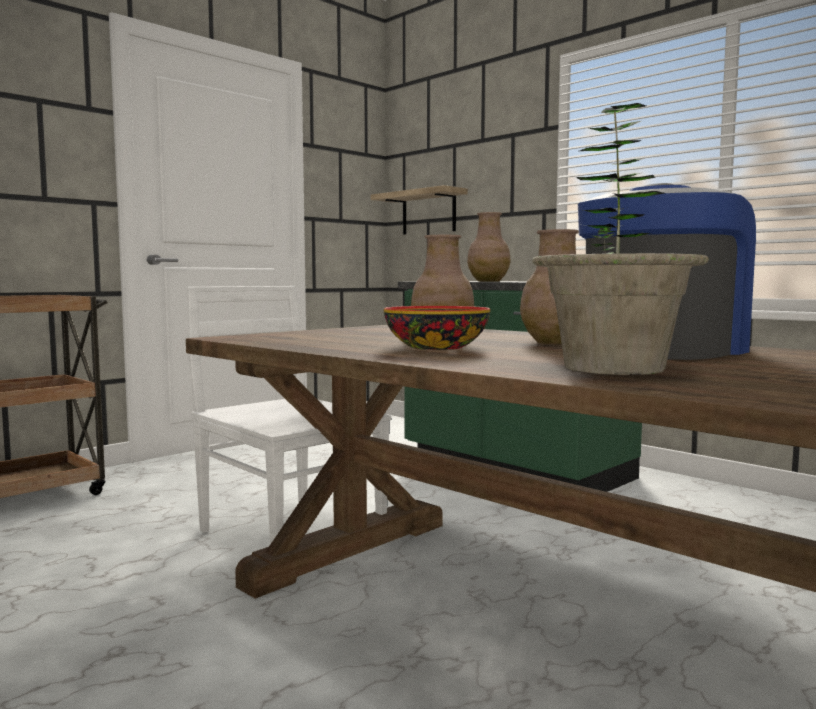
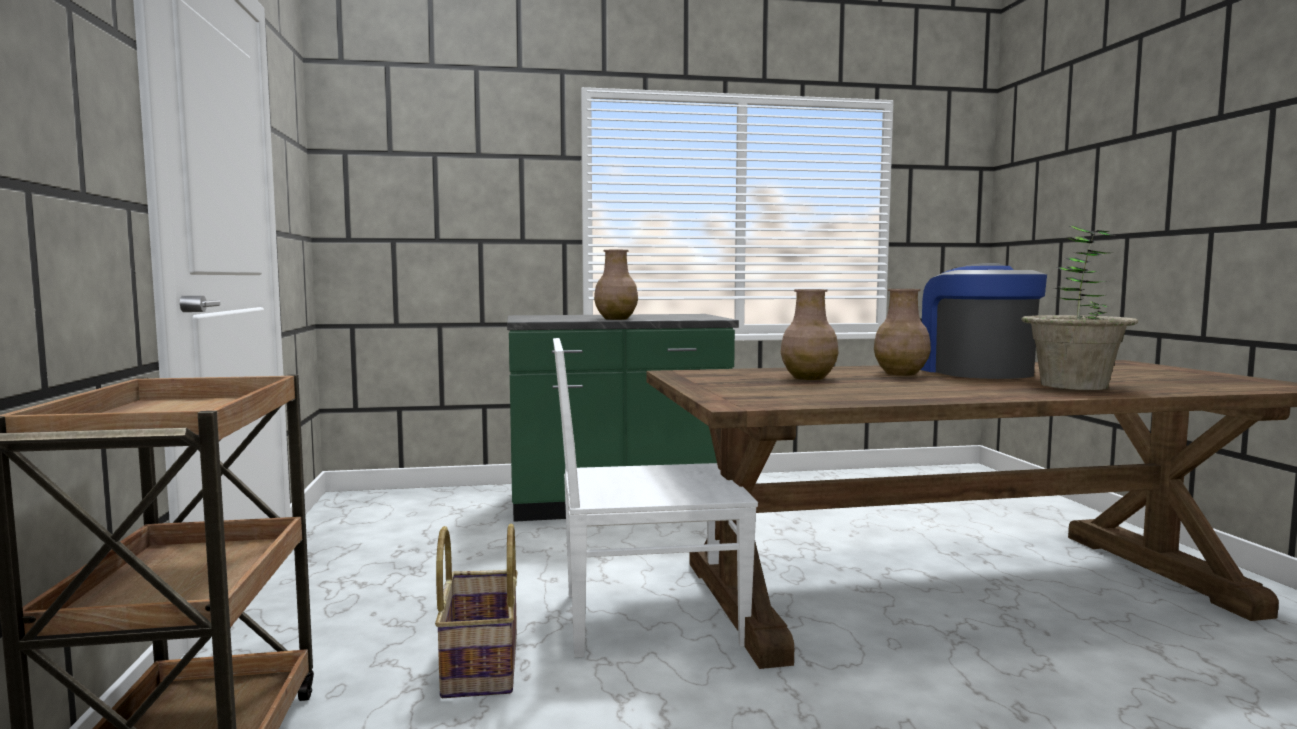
camera: 55 degrees left, 0 degrees up
(167, 512) = (479, 664): none -> basket
(429, 213) = (397, 231): shelf -> none
(438, 347) = (913, 387): bowl -> none

